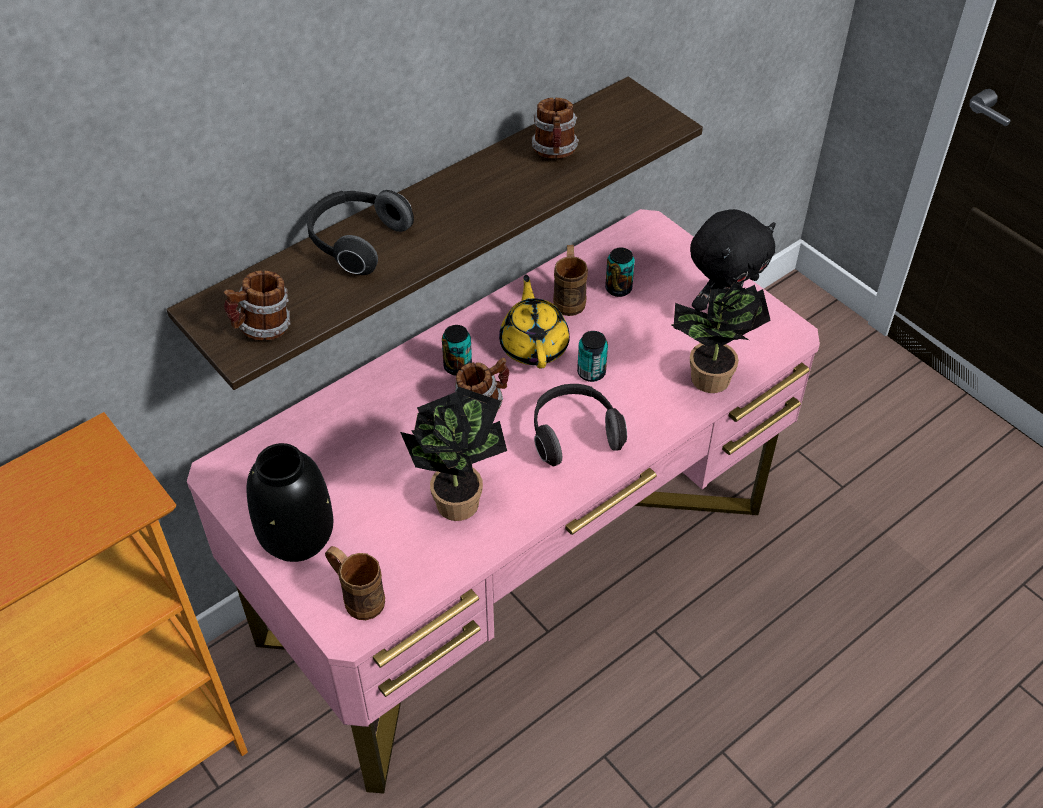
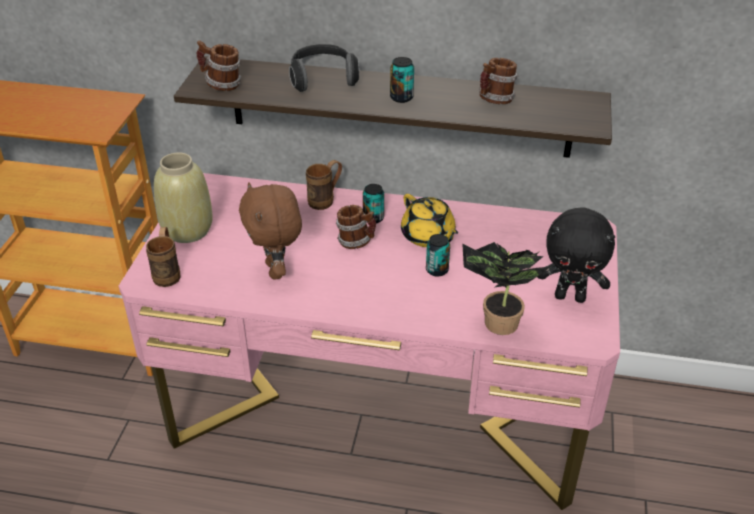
camera: 50 degrees right, 10 degrees down
(298, 537) = (187, 231): black vase -> beige vase
(458, 497) = (276, 271): potted plant -> brown plush toy
(534, 345) = (428, 236): yellow teapot -> yellow teapot turned 105 degrees clockwise
(569, 298) = (485, 229): brown mug -> brown mug (326, 200)
(574, 434) = (378, 289): headphones -> none
(618, 289) = (522, 244): can -> can (401, 97)

